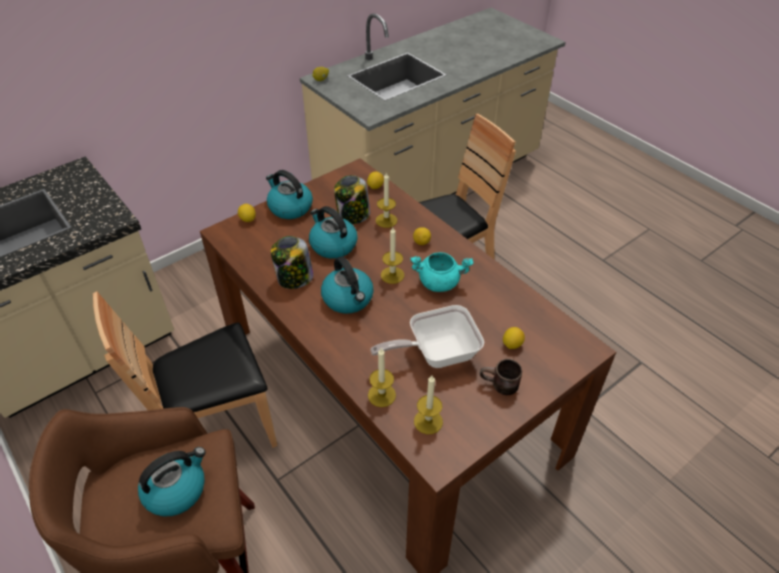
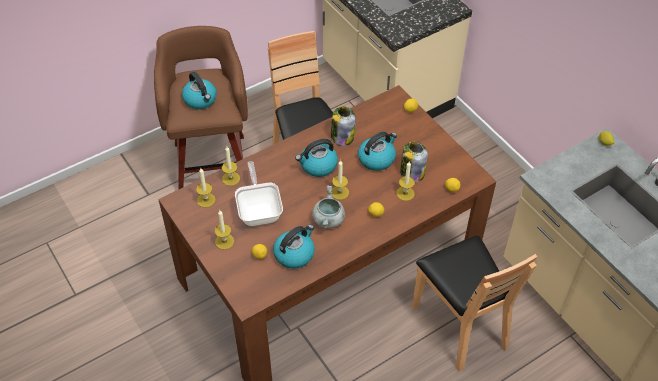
camera: 95 degrees right, 5 degrees up
(289, 207) = (424, 133): kettle -> kettle (294, 254)
(439, 282) = (329, 220): turquoise cooking pot -> grey cooking pot
(499, 387) = (224, 241): brown mug -> candle

